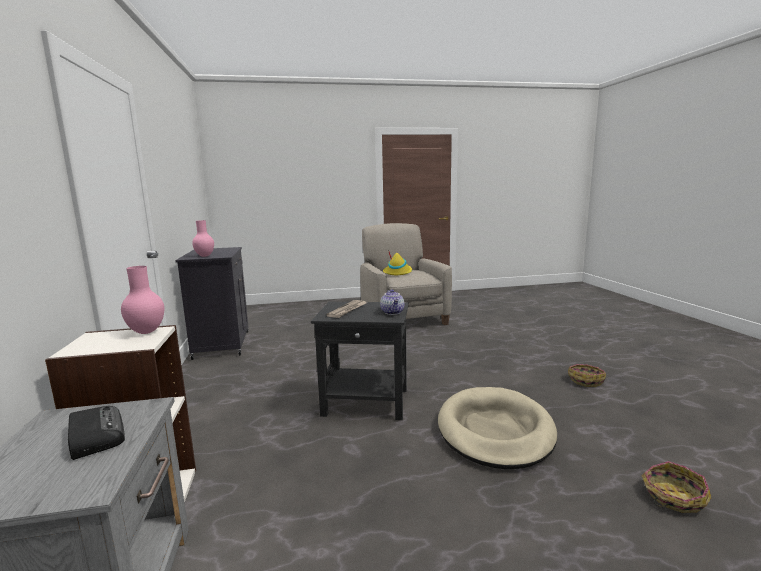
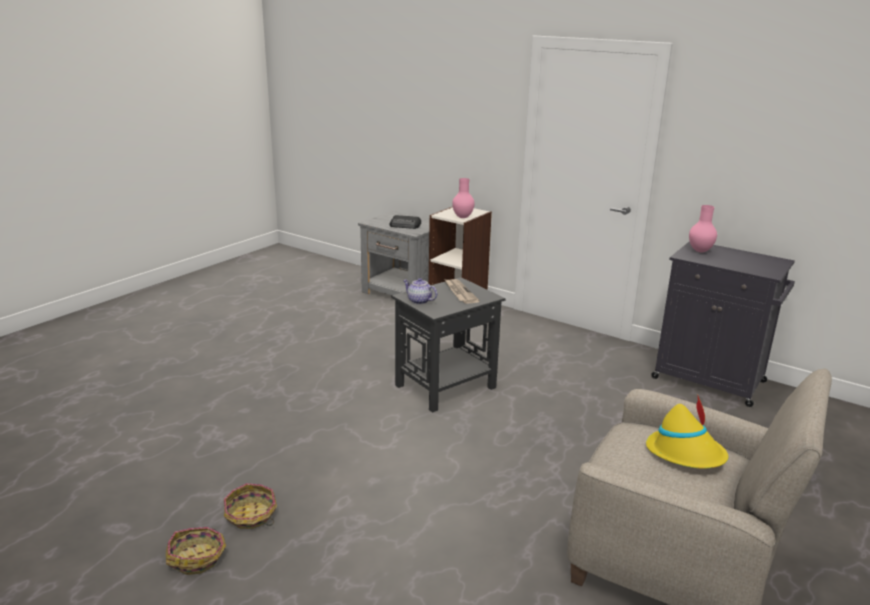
camera: 135 degrees right, 10 degrees up
(495, 431) = (315, 406): beige dog bed -> none
(673, 497) = (172, 409): basket -> basket (198, 557)

